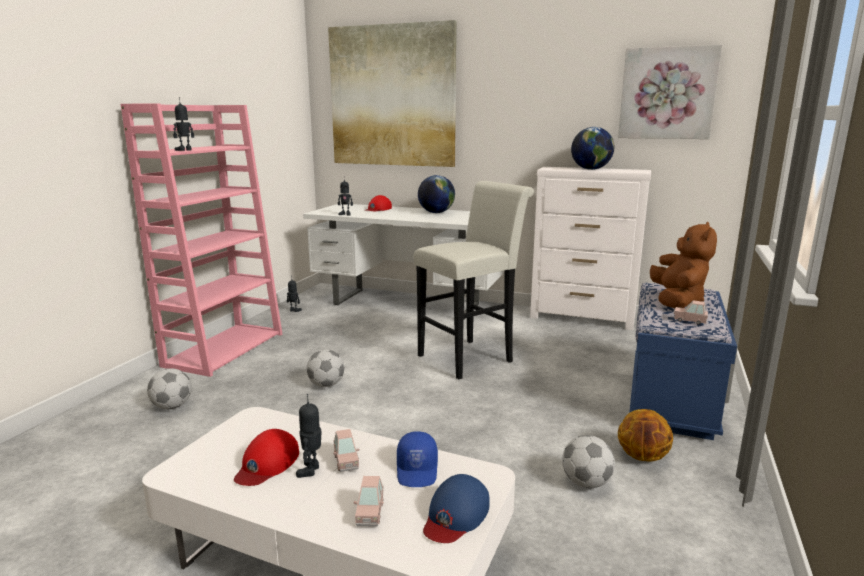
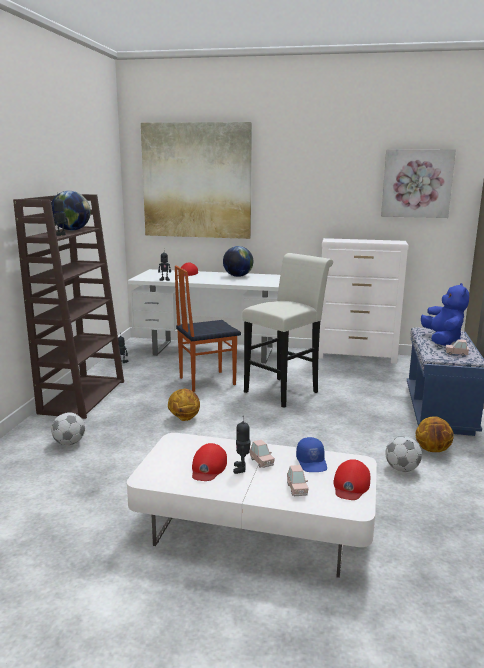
camera: 10 degrees left, 0 degrees up
(225, 349) = (82, 396): pink bookcase -> brown bookcase
(326, 385) = (184, 418): football -> basketball
(379, 339) = (206, 381): none -> chair
(455, 515) = (351, 485): blue cap -> red cap
(590, 169) = (362, 241): globe -> globe (72, 230)
(677, 301) = (442, 340): brown plush toy -> blue plush toy

